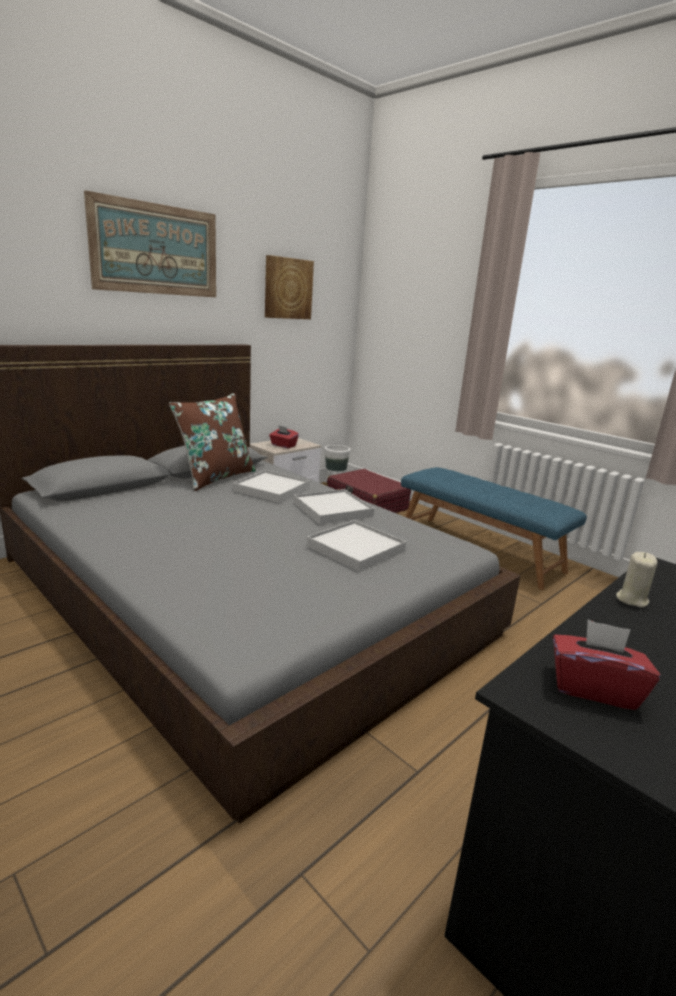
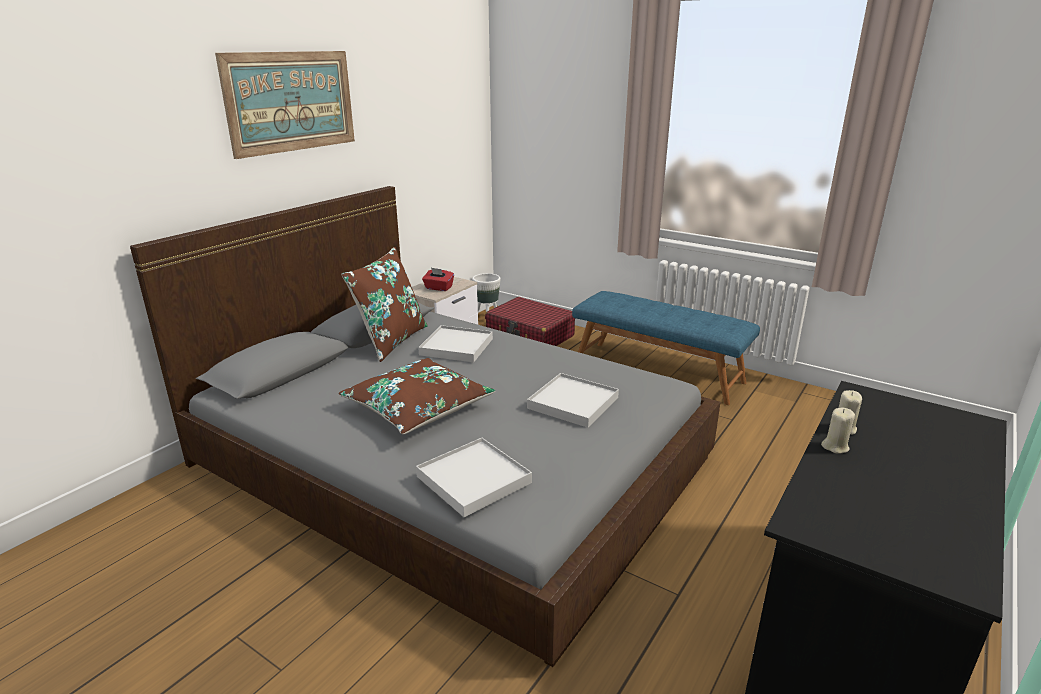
camera: 10 degrees left, 5 degrees up
(202, 530) = (418, 407): none -> brown pillow
(287, 288) = (421, 115): picture -> none
(332, 510) = (529, 362): white tray -> white tray (473, 479)
(593, 688) = (841, 510): red tissue box -> none
(613, 616) = (835, 446): none -> beige candle

